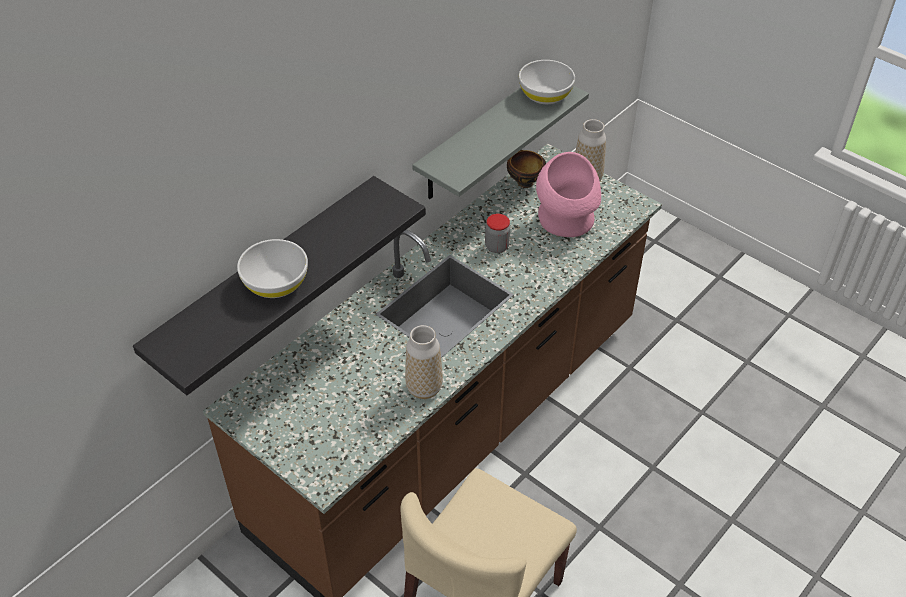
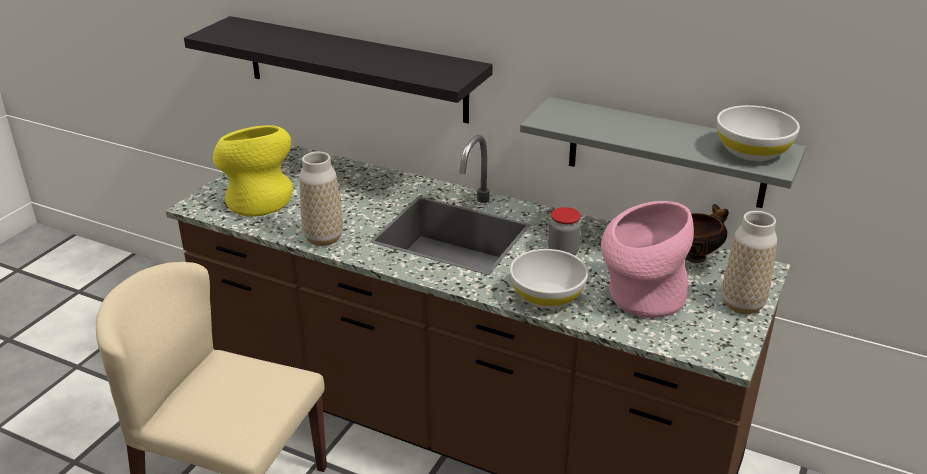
camera: 75 degrees right, 15 degrees down
(276, 284) = (314, 47): white bowl -> white bowl (547, 296)
(332, 431) = (258, 199): none -> yellow vase

